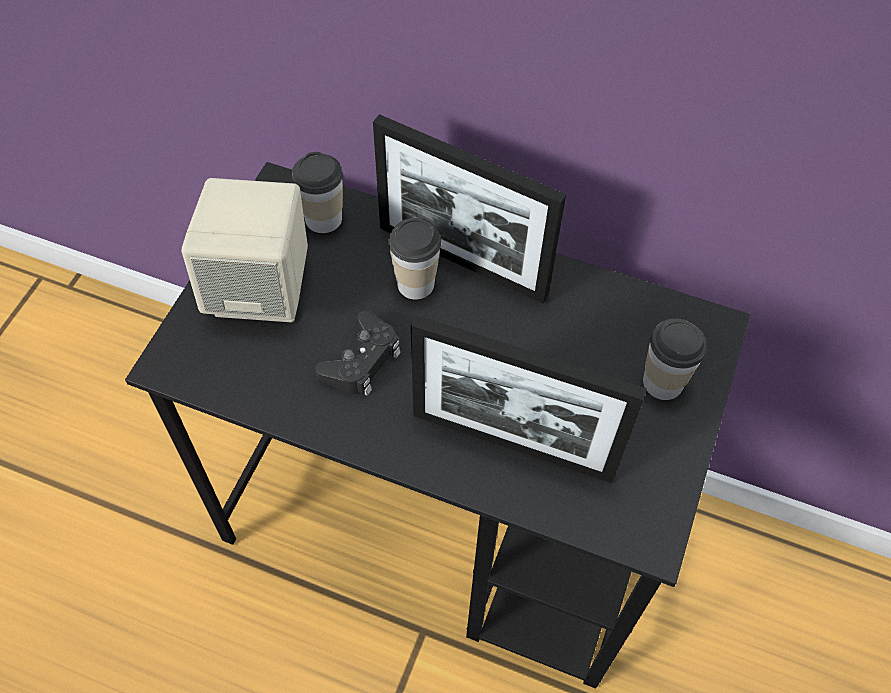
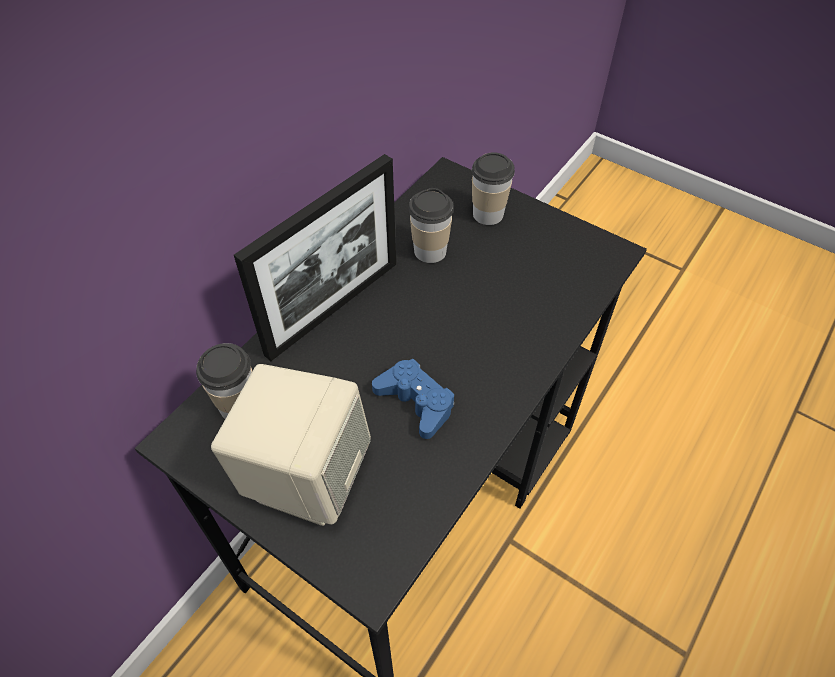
camera: 75 degrees left, 5 degrees down
(361, 361) = (416, 402): black game controller -> blue game controller
(415, 283) = (345, 345): cup -> cup (430, 251)
(512, 443) = (522, 312): picture frame -> none

